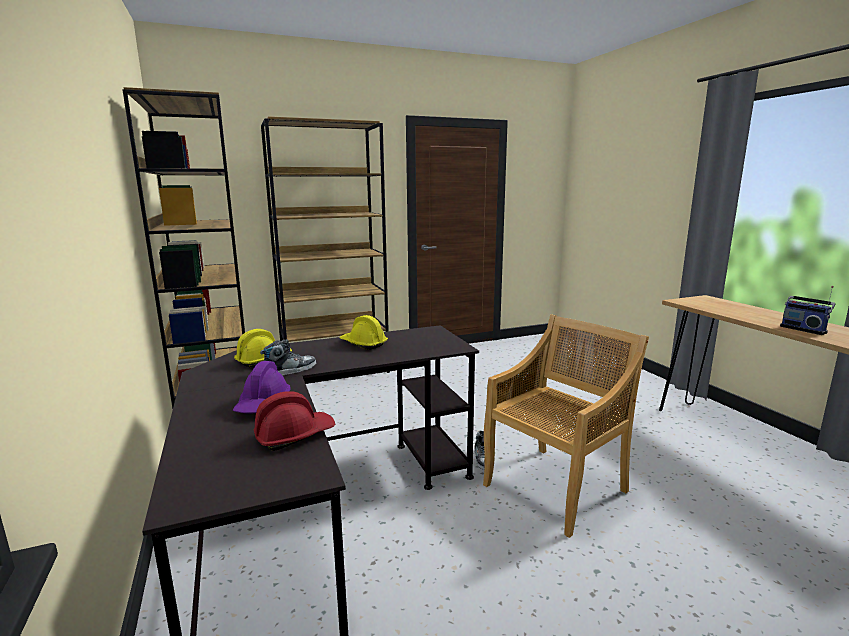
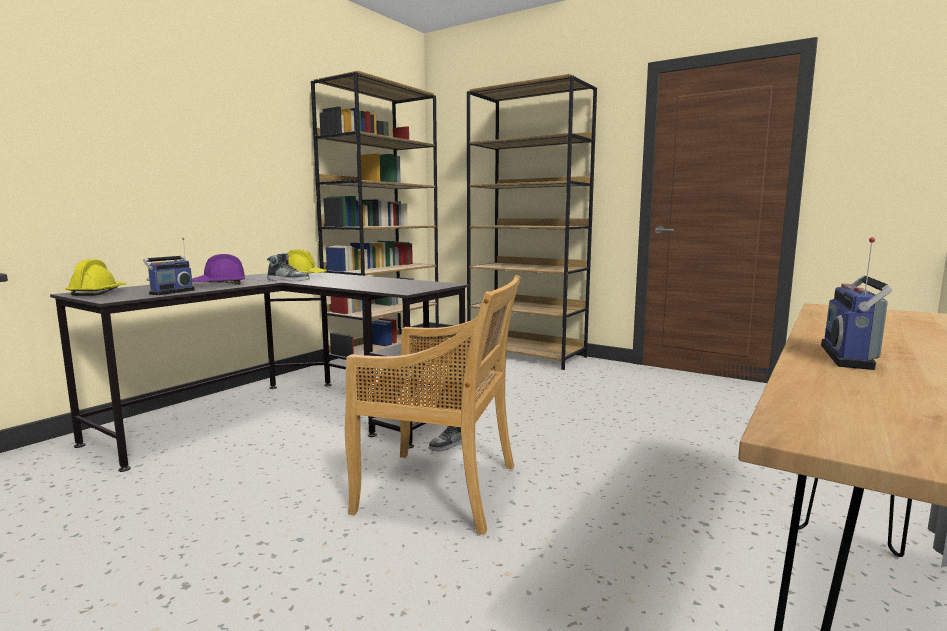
camera: 55 degrees right, 5 degrees down
(294, 435) = (170, 292): red hard hat -> radio
(363, 344) = (373, 280): yellow hard hat -> yellow hard hat (98, 292)

